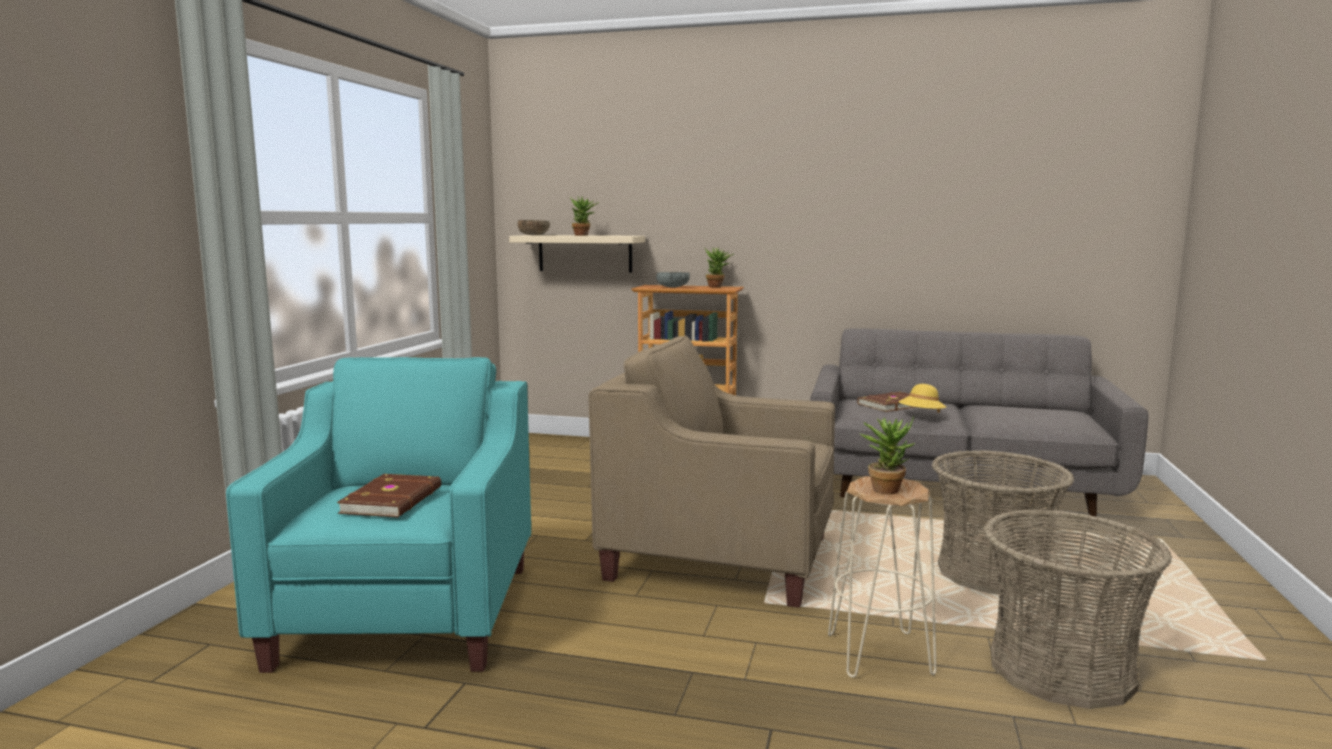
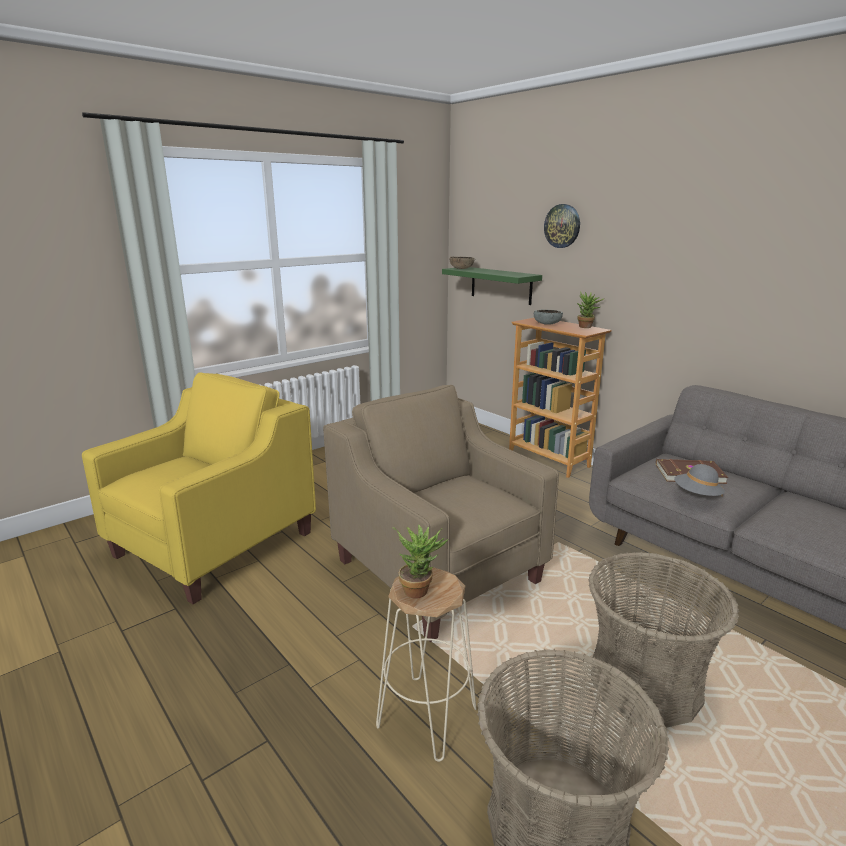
camera: 35 degrees right, 10 degrees up
(394, 500) = (175, 478): brown book -> none
(409, 614) = (215, 544): turquoise armchair -> yellow armchair
(584, 235) = (492, 272): potted plant -> none
(585, 253) = (501, 285): beige shelf -> green shelf
(667, 179) = (562, 226): none -> wall clock
(921, 415) = (697, 495): yellow hat -> grey hat

